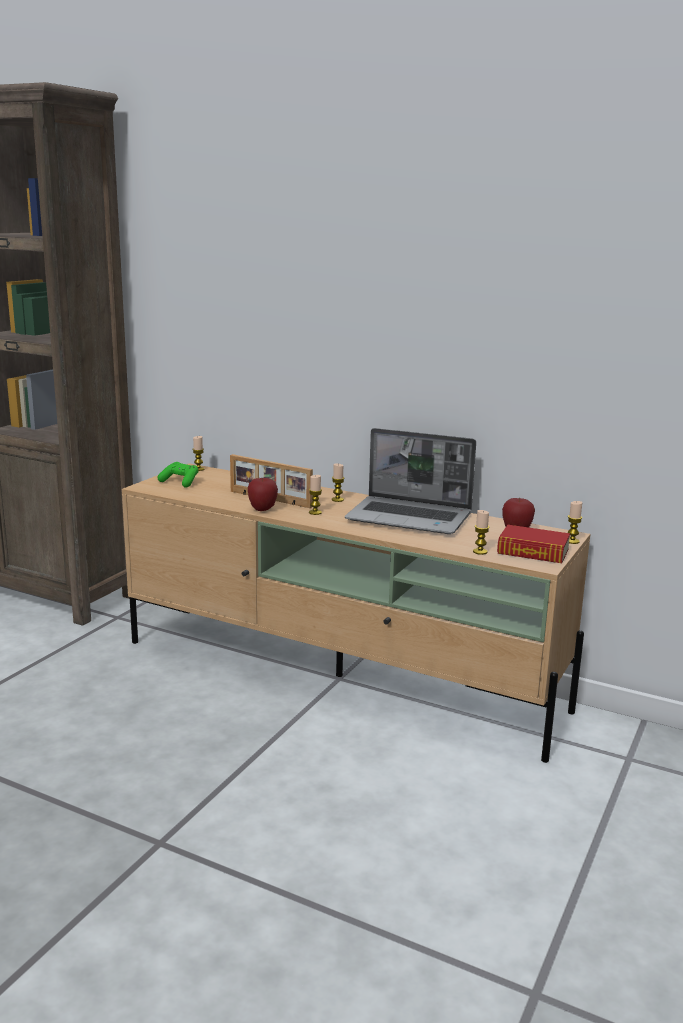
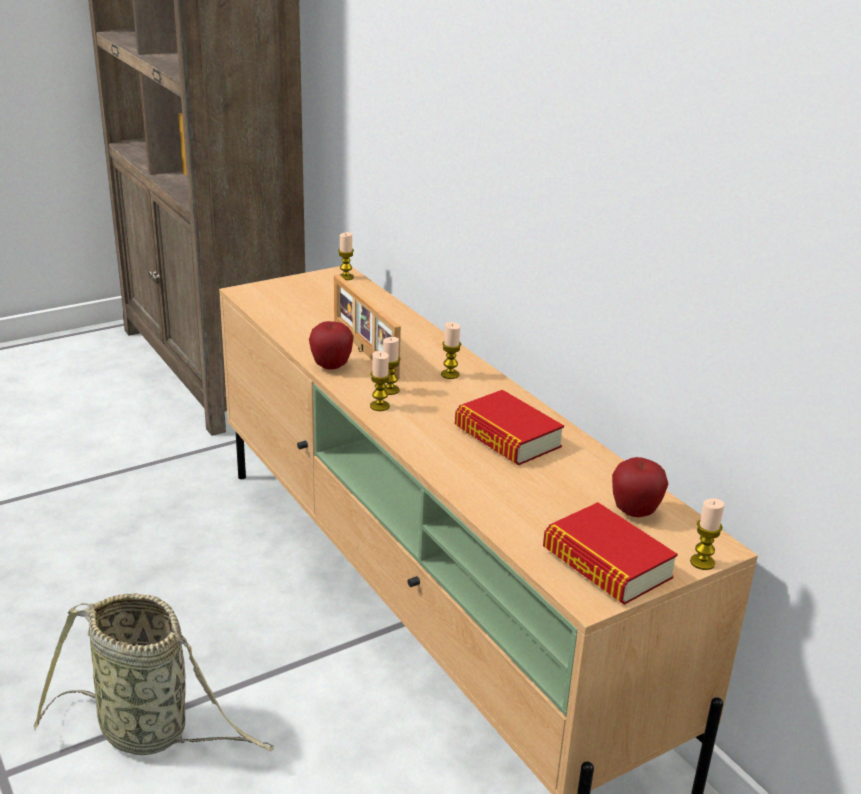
camera: 30 degrees right, 10 degrees up
(180, 482) = (296, 294): green game controller -> none
(236, 786) = (150, 732): none -> basket
(410, 518) = (507, 437): laptop -> book
(480, 552) = (523, 536): candle -> candle (379, 406)

